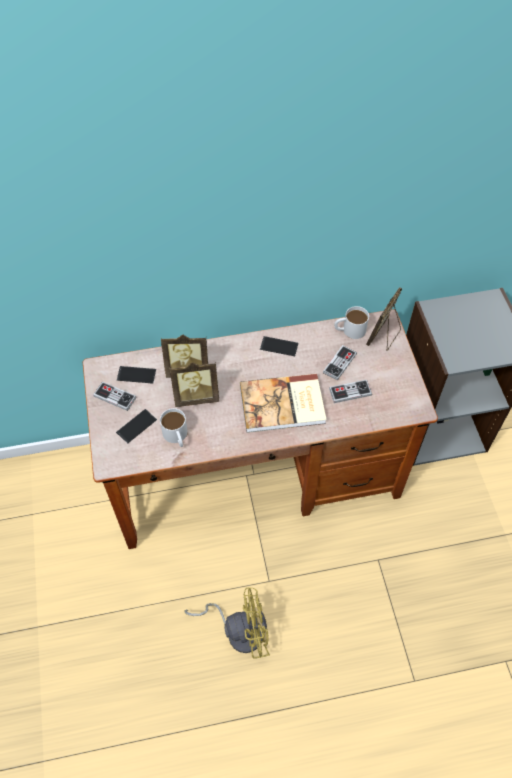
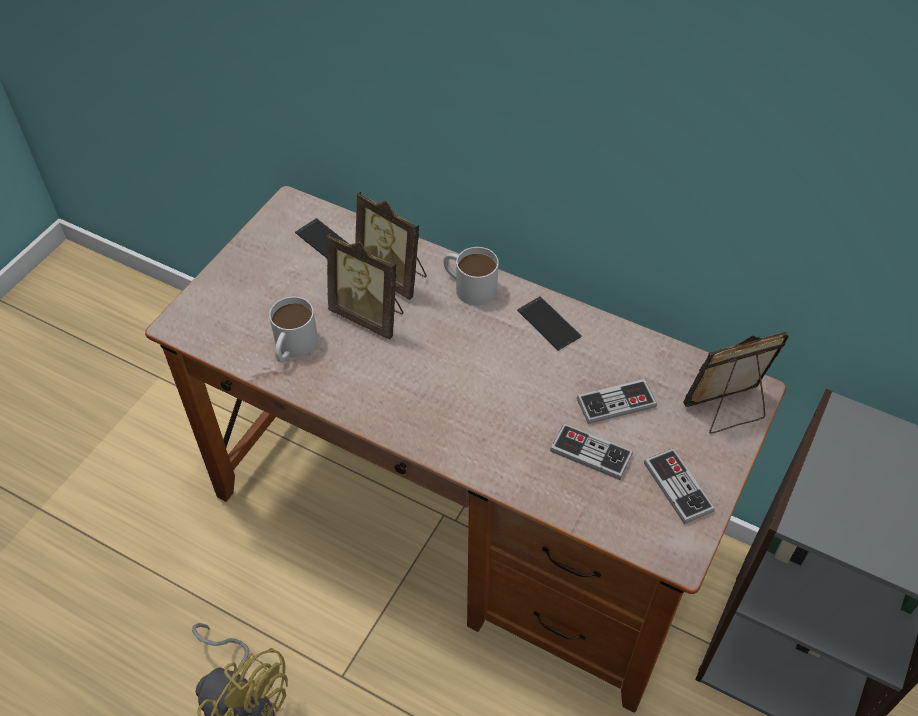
camera: 40 degrees right, 5 degrees down
(115, 397) = (272, 250): game controller -> game controller (677, 487)
(136, 426) = (259, 302): phone -> none
(283, 405) = (473, 405): book -> none
(349, 330) = (679, 367): white mug -> white mug (469, 286)

